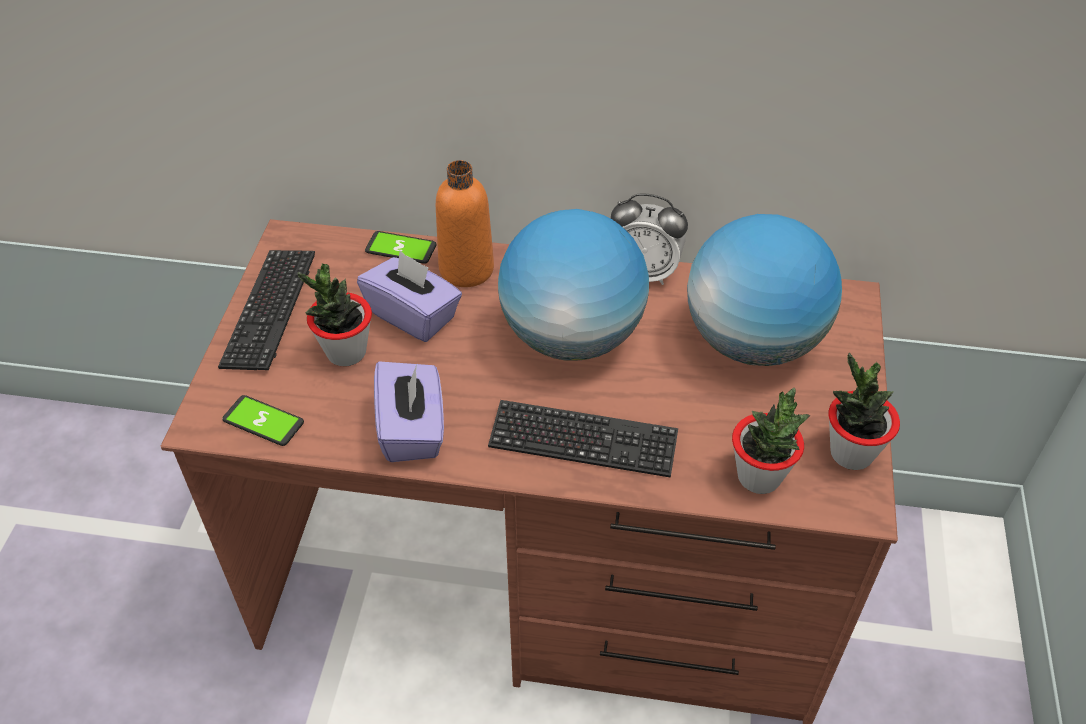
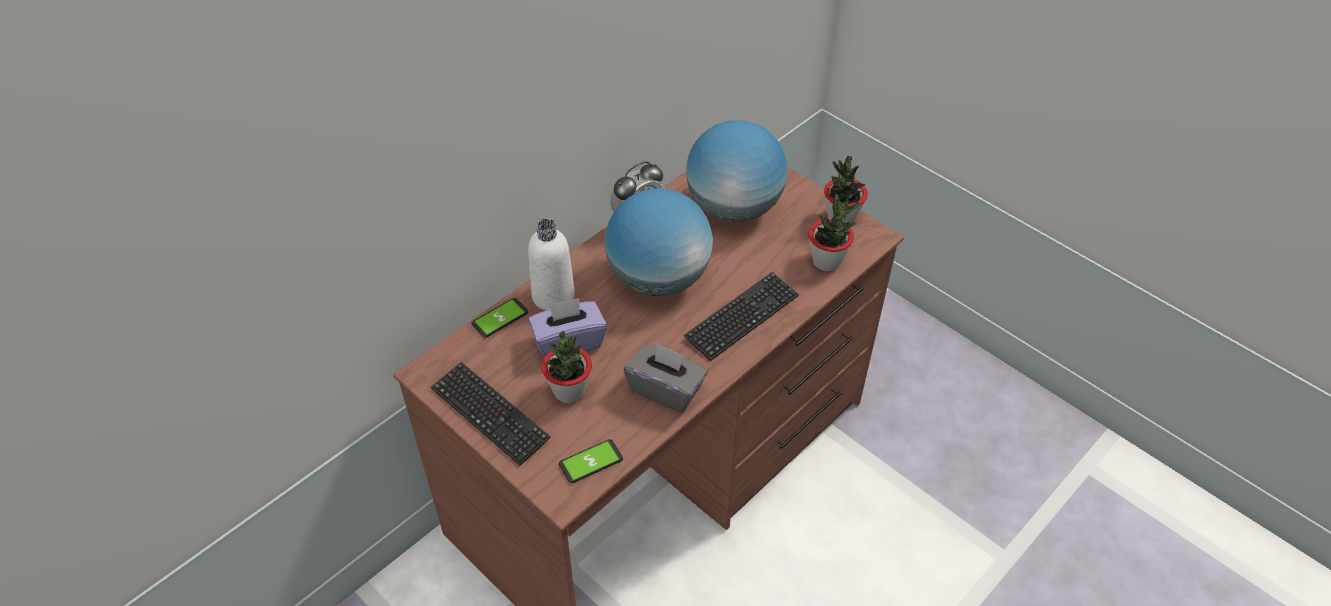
camera: 55 degrees left, 0 degrees up
(412, 430) = (666, 389): purple tissue box -> grey tissue box
(466, 269) = (553, 296): orange bottle -> white bottle

